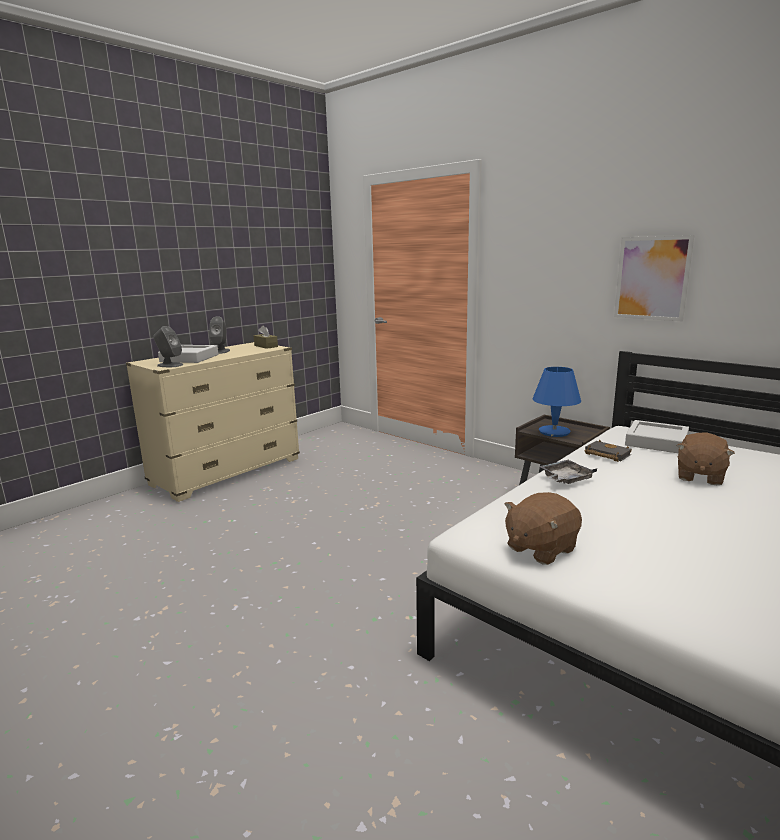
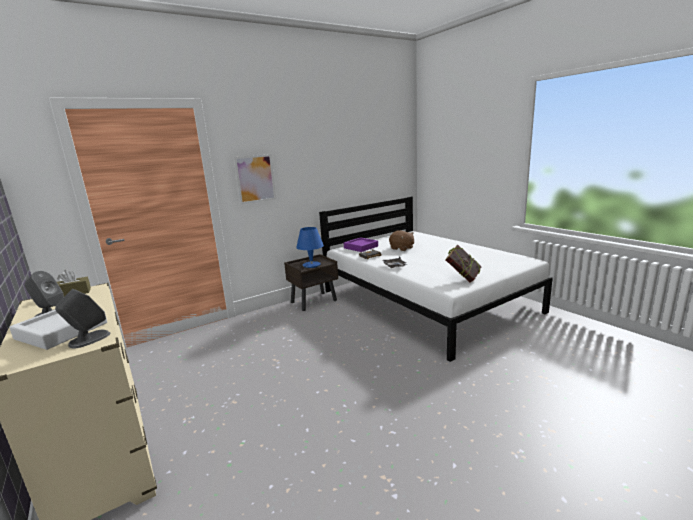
camera: 75 degrees left, 0 degrees up
(540, 548) = (463, 278): brown plush toy -> book
(652, 278) = (322, 172): picture -> picture (255, 179)
(656, 442) = (361, 247): grey tray -> purple tray

